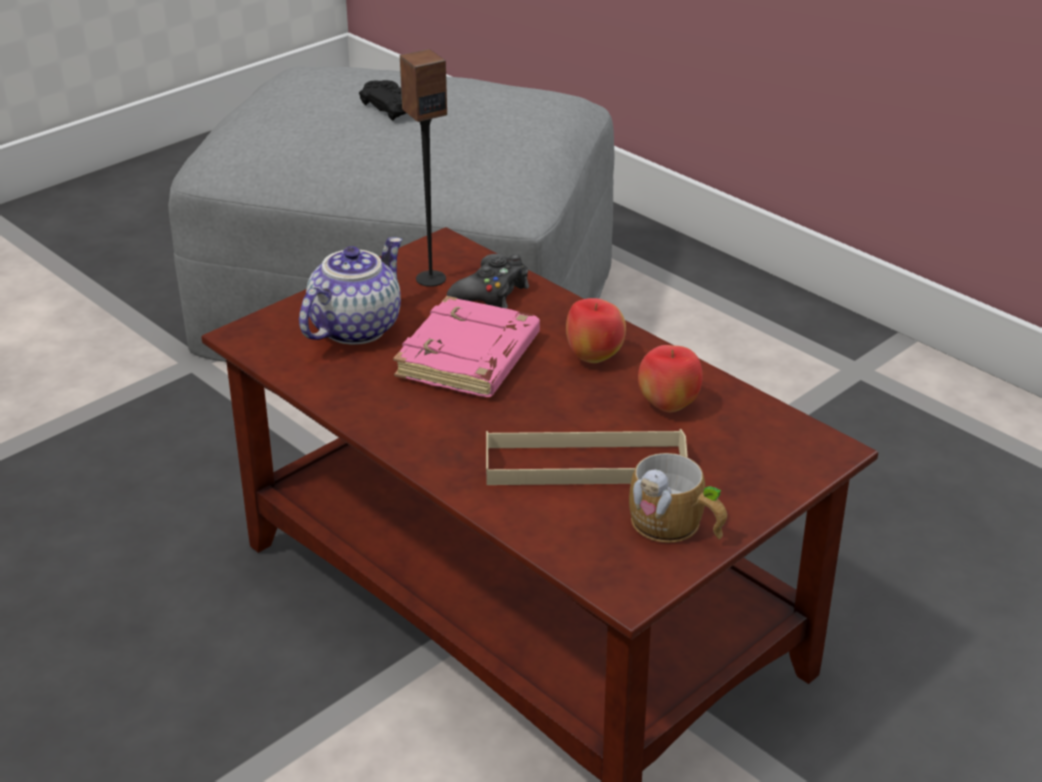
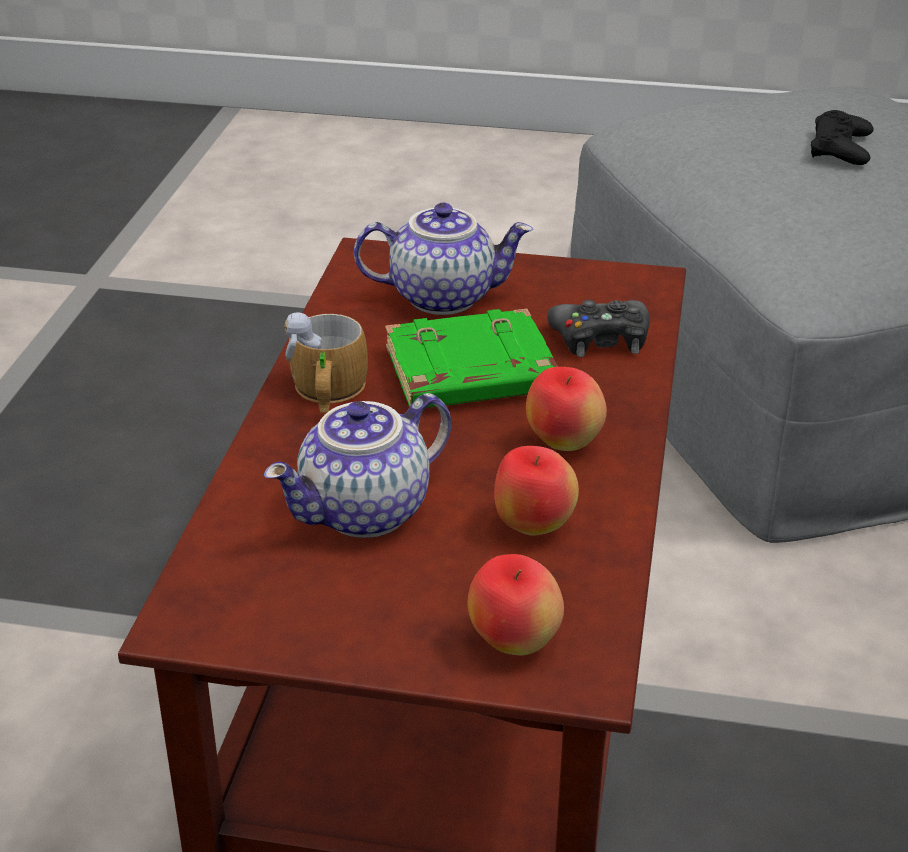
camera: 55 degrees right, 0 degrees up
(430, 278) = (579, 298): speaker -> none
(469, 358) = (469, 374): pink book -> green book
(585, 464) = (365, 513): beige tray -> teapot
(676, 527) = (316, 616): mug -> mug (327, 393)
(774, 460) = (514, 643): none -> apple

